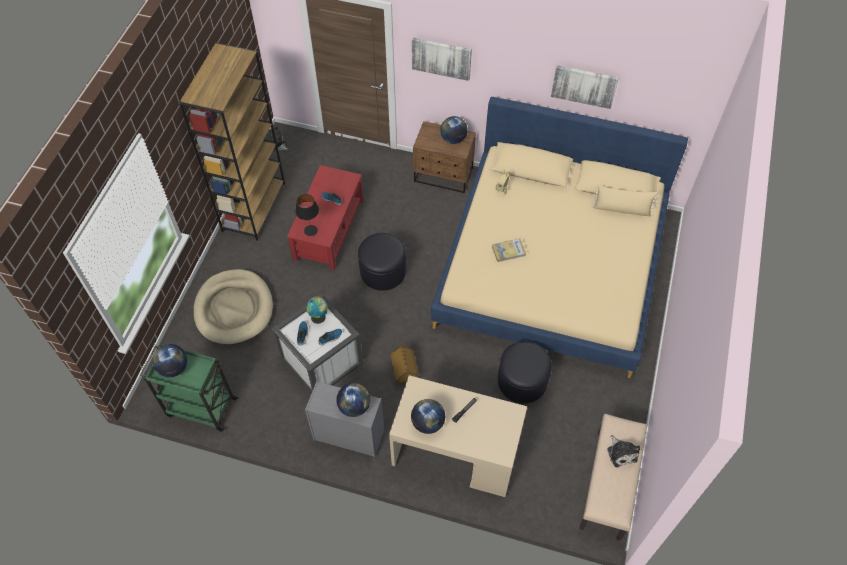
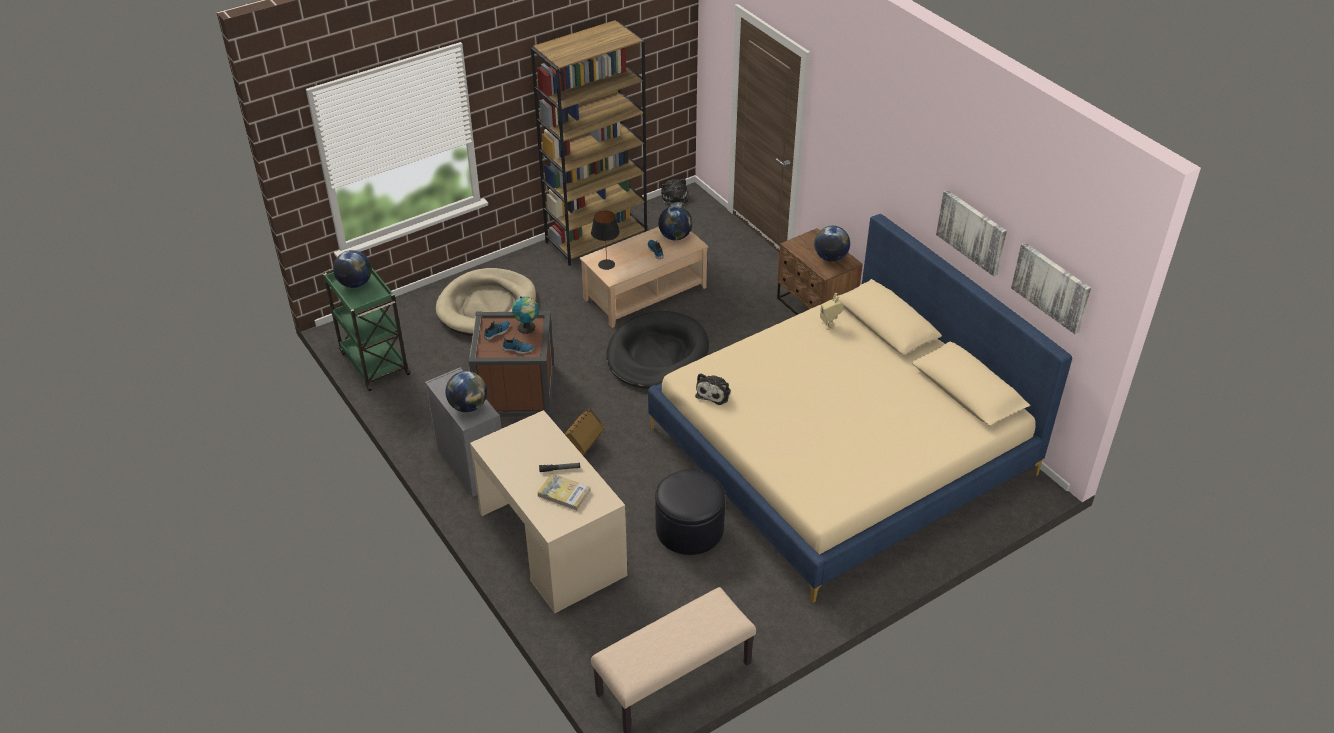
camera: 40 degrees right, 15 degrees down
(321, 360) = (516, 391): white storage box -> brown storage box
(329, 230) = (645, 293): red coffee table -> beige coffee table
(383, 271) = (657, 355): black ottoman -> black dog bed
(428, 423) = (514, 457): globe -> globe (675, 237)
(441, 58) = (843, 142): picture -> picture (1051, 287)
(508, 251) = (772, 376): book -> book (564, 493)
(621, 452) = (693, 628): plush toy -> plush toy (714, 393)
(622, 209) = (949, 412): beige pillow -> none

